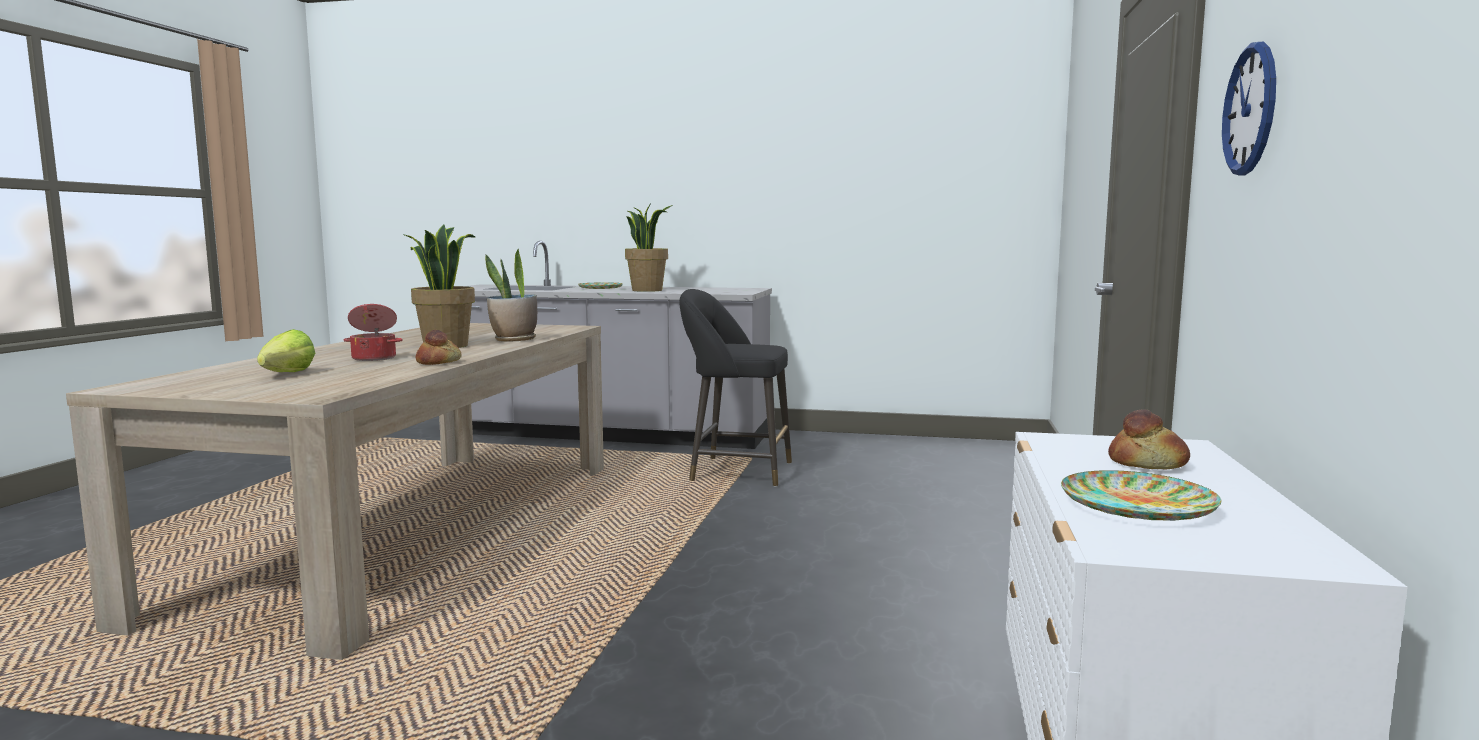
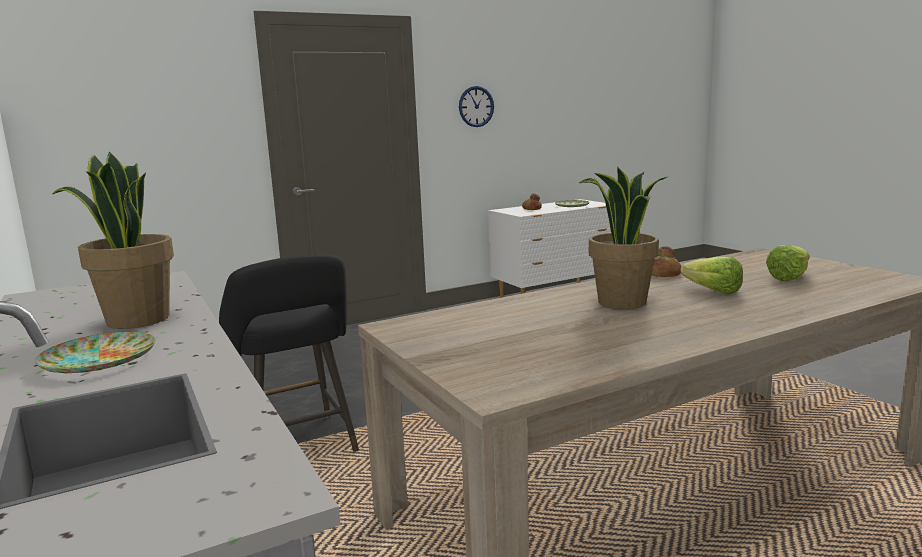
camera: 130 degrees left, 5 degrees up
(374, 358) = (709, 290): cooking pot -> lettuce
(514, 340) = (536, 303): potted plant -> none

